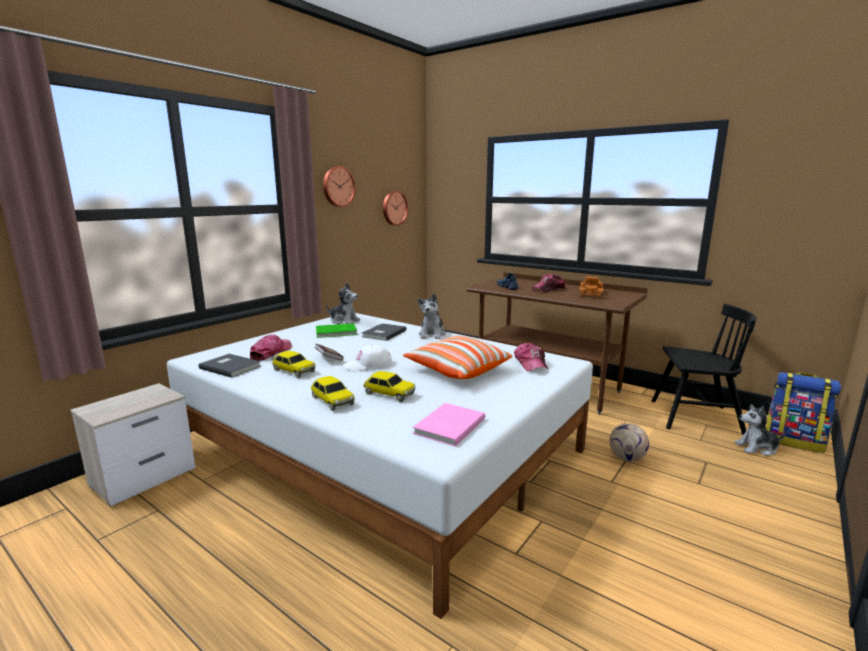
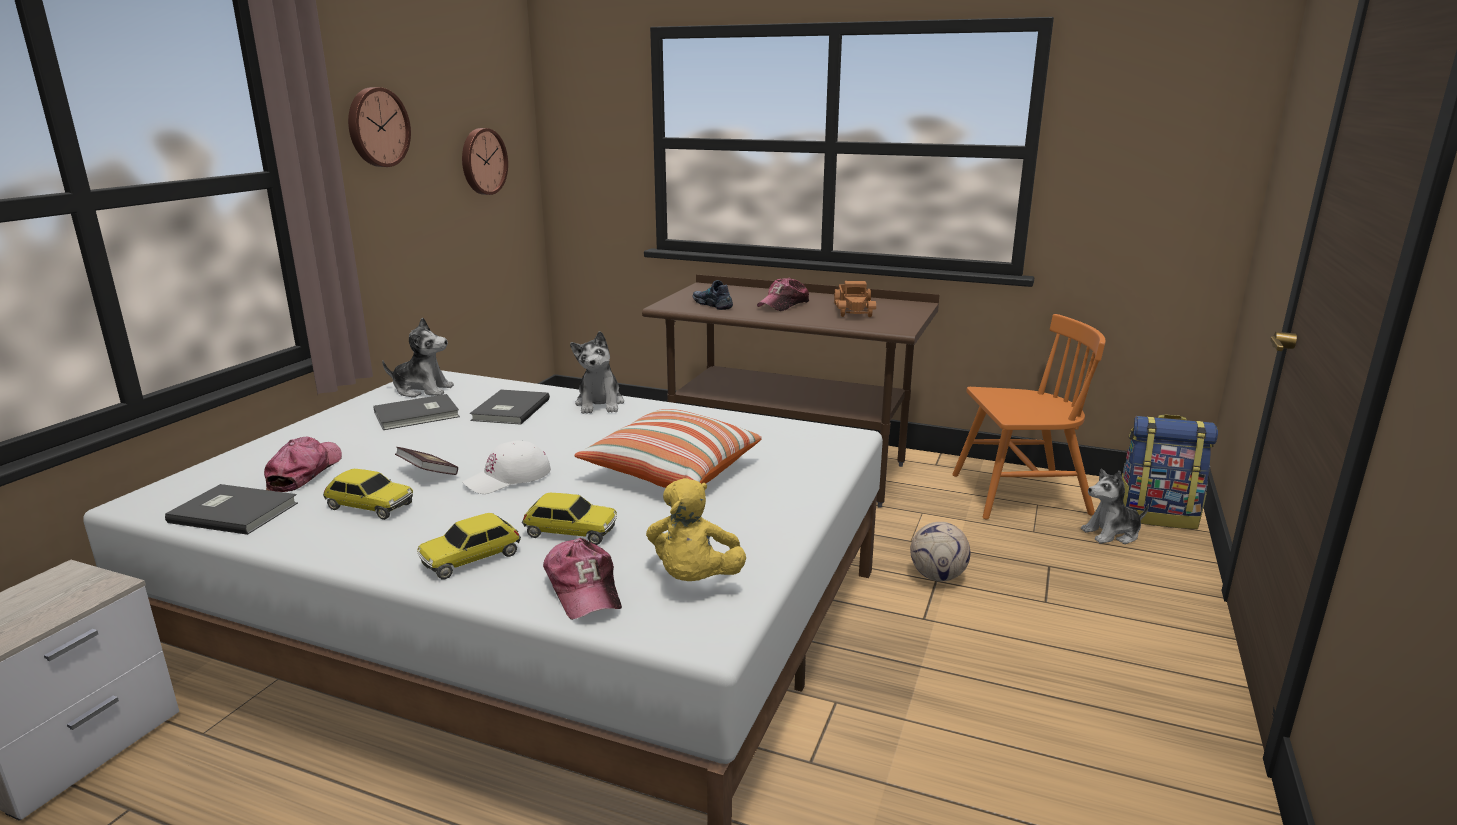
camera: 15 degrees left, 5 degrees up
(332, 401) = (471, 558): toy car -> toy car turned 105 degrees clockwise
(336, 332) = (418, 415): green book -> grey book
(447, 426) = (694, 579): pink book -> yellow plush toy
(531, 364) = (788, 445): cap -> cap (584, 589)
(695, 417) = (1019, 495): black chair -> orange chair

